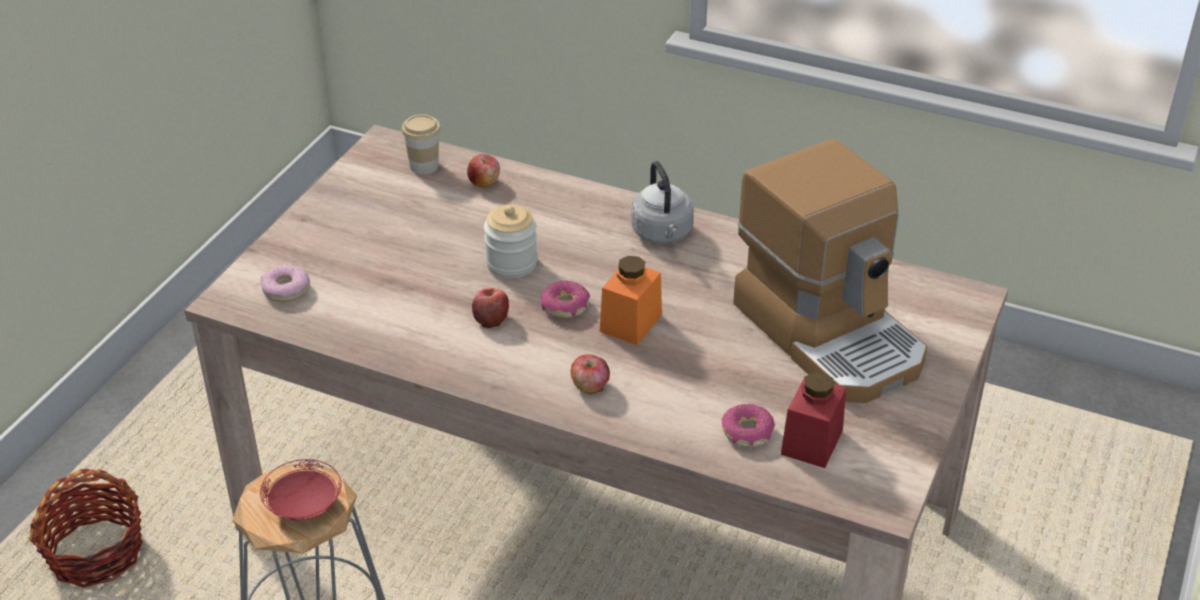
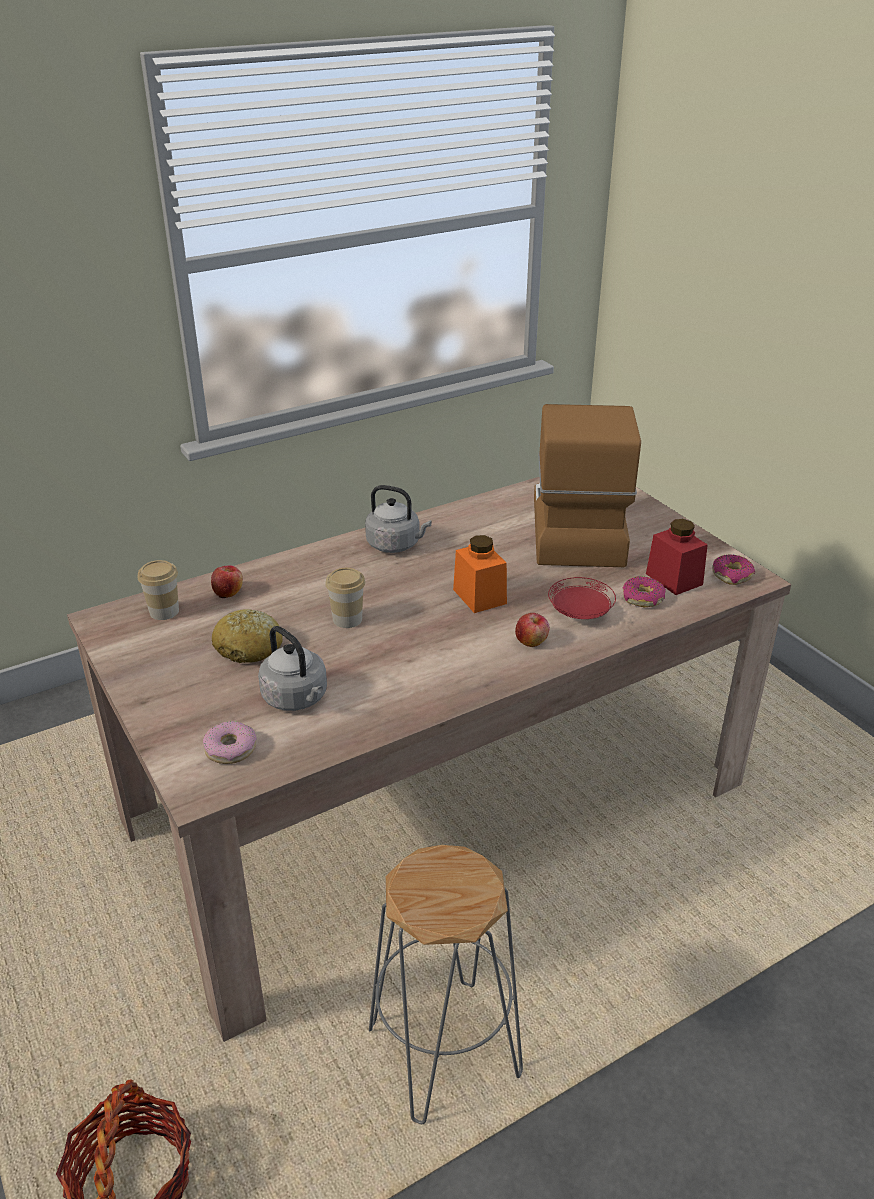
camera: 55 degrees left, 5 degrees down
(304, 506) = (457, 883): red plate -> red plate (580, 613)
(376, 291) = (297, 699): none -> grey kettle
(419, 232) = (249, 647): none -> bread
(491, 318) = (402, 654): apple -> none
(511, 263) = (347, 619): jar -> cup
(565, 306) = (428, 616): donut -> donut (732, 575)
(831, 334) = (575, 529): coffee machine -> coffee machine turned 90 degrees counterclockwise

